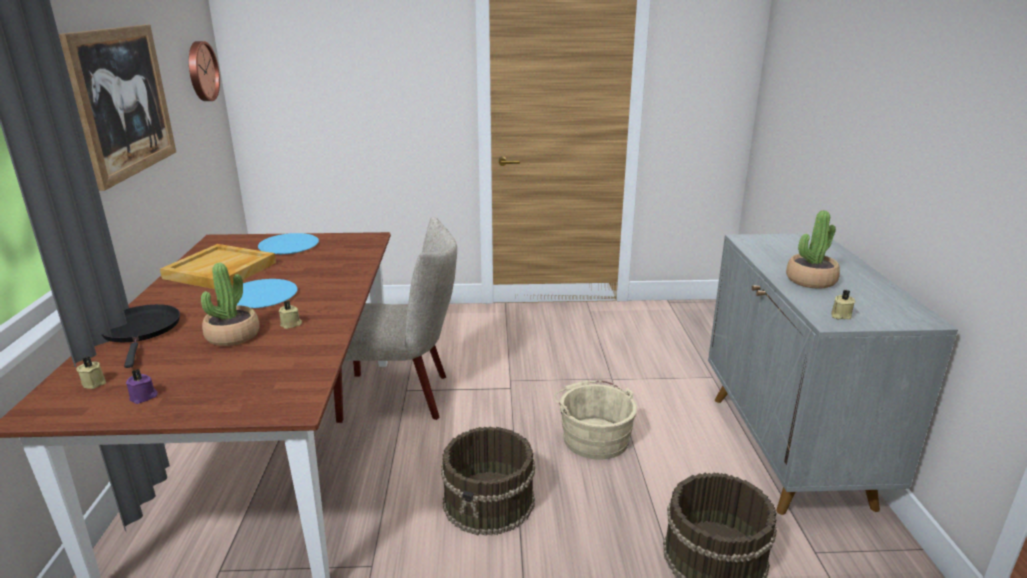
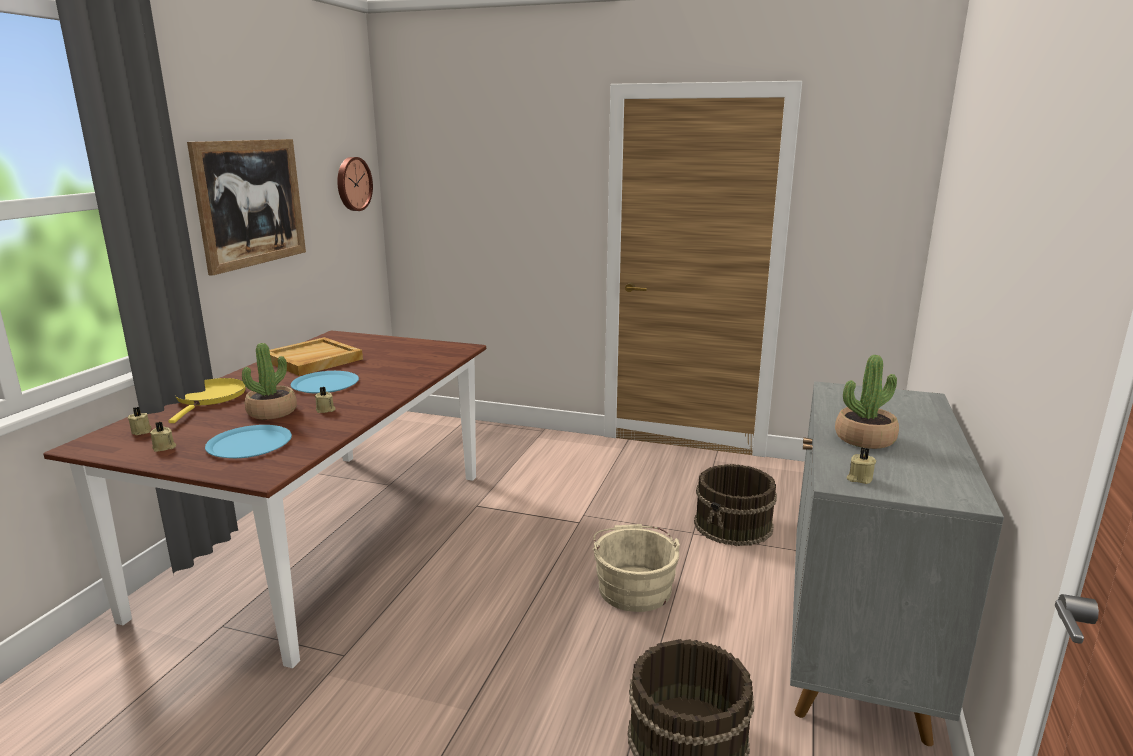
camera: 20 degrees right, 5 degrees down
(141, 331) = (210, 398): black frying pan -> yellow frying pan
(144, 397) = (164, 447): purple candle -> beige candle
(288, 245) = (387, 346): blue plate -> blue plate (249, 443)
(402, 396) = (470, 510): beige chair -> none
(489, 501) = (487, 625): brown bucket -> brown bucket (734, 525)

